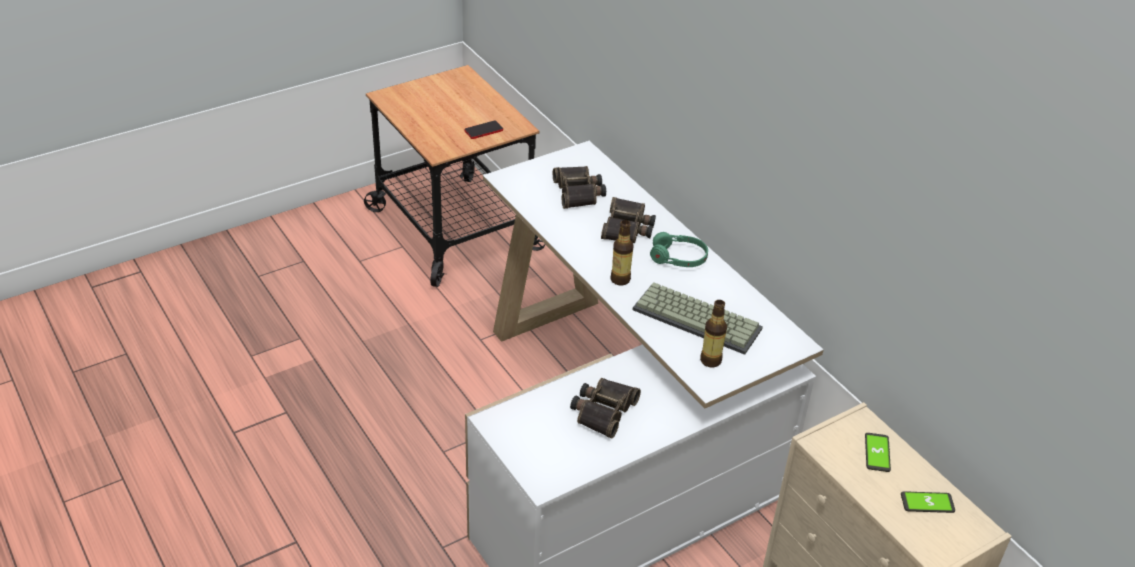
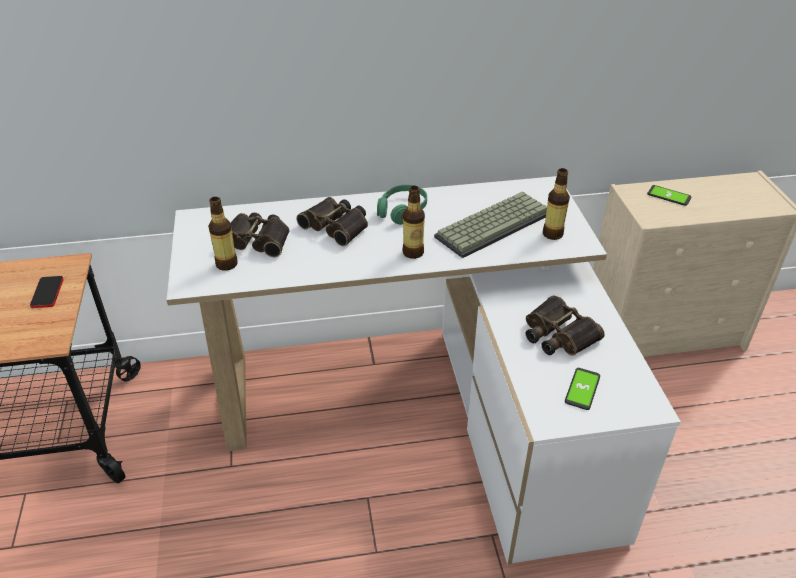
camera: 65 degrees left, 0 degrees up
(539, 187) = (226, 264): none -> bottle
(927, 503) = (725, 192): phone -> phone (582, 389)

